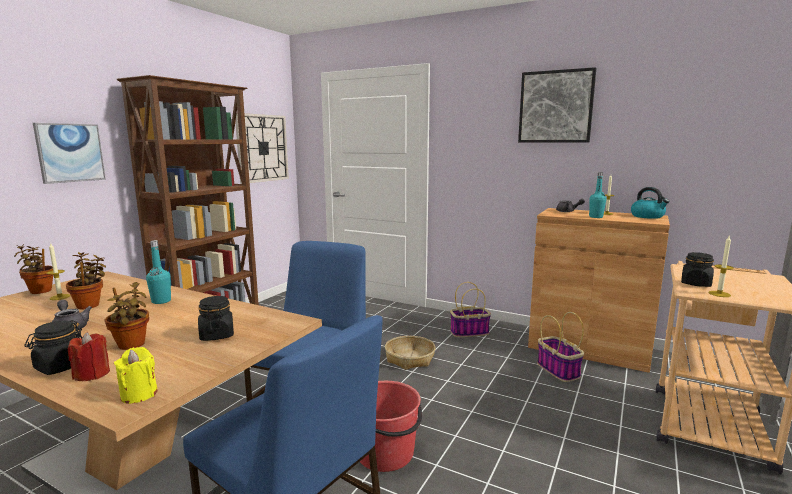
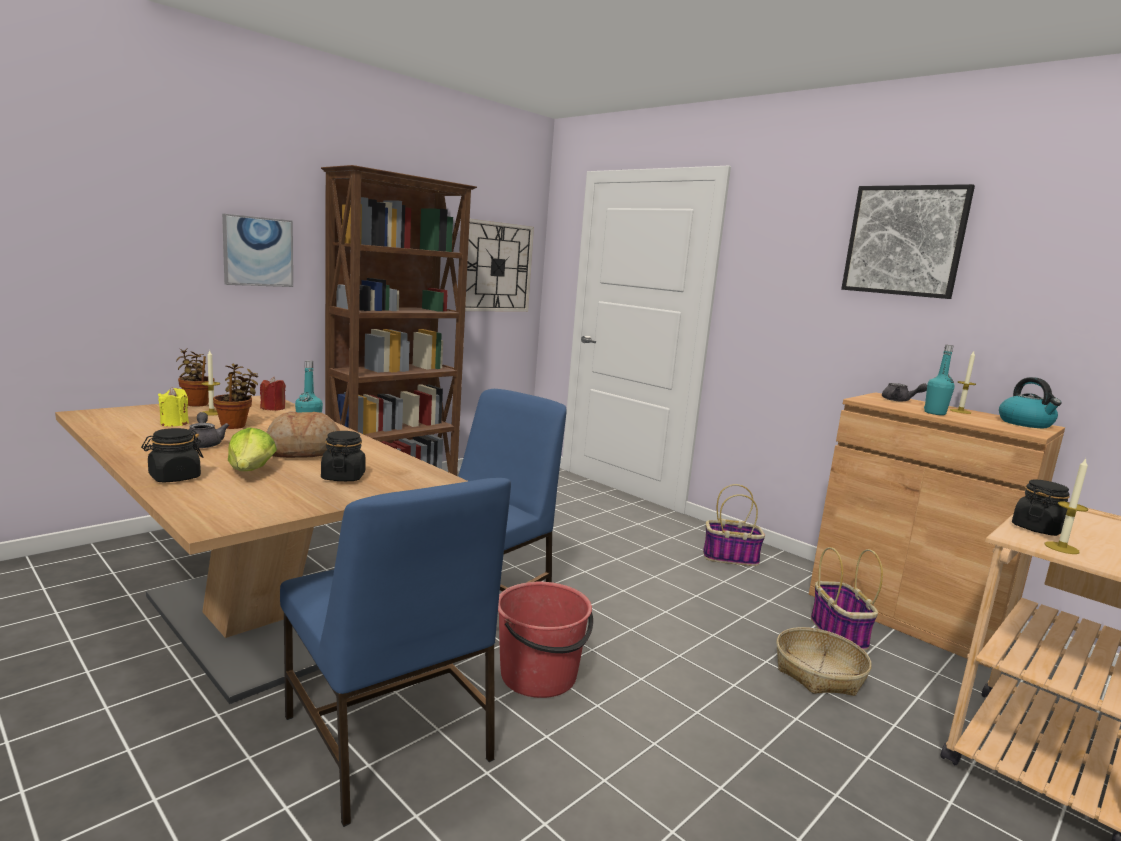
camera: 15 degrees right, 0 degrees up
(92, 374) = (198, 490): red candle -> red candle (273, 408)
(131, 346) = (251, 471): potted plant -> lettuce
(139, 394) = (230, 516): yellow candle -> yellow candle (174, 423)
(166, 318) = (303, 451): none -> bread
(409, 358) = (627, 574): basket -> basket (818, 672)

